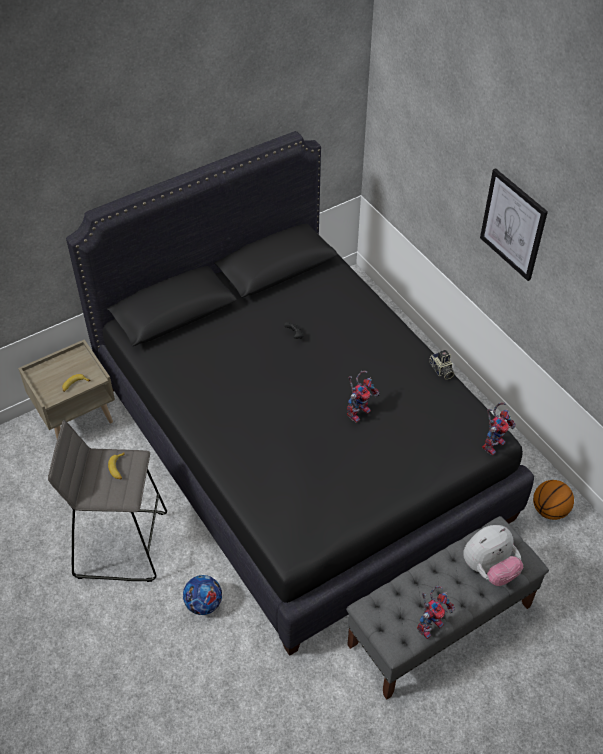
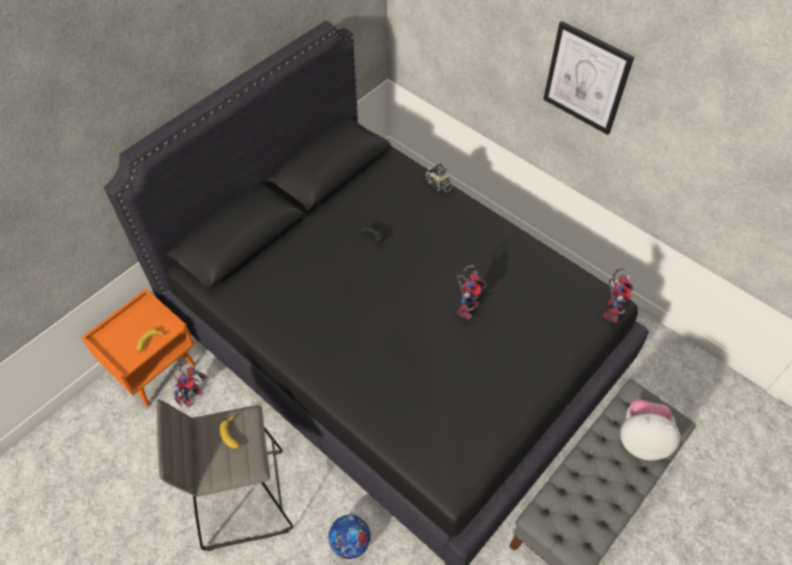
camera: 15 degrees left, 5 degrees up
(76, 417) = (156, 369): beige nightstand -> orange nightstand
(430, 623) = (607, 517): toy robot -> toy robot (192, 394)
(441, 370) = (532, 243): camera -> camera (438, 185)
(489, 568) = (641, 440): plush toy -> plush toy turned 120 degrees counterclockwise
(550, 510) = (650, 352): basketball -> none

